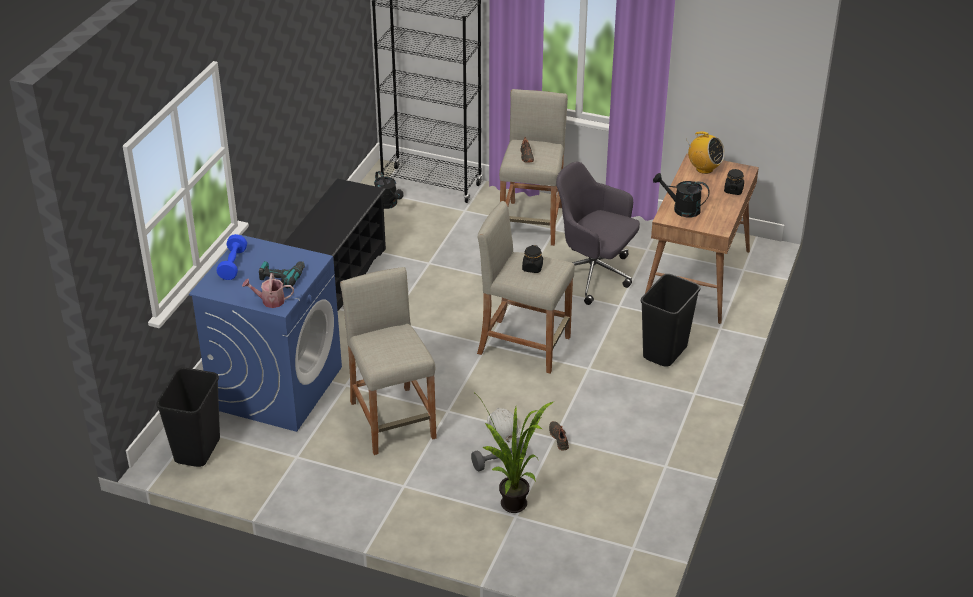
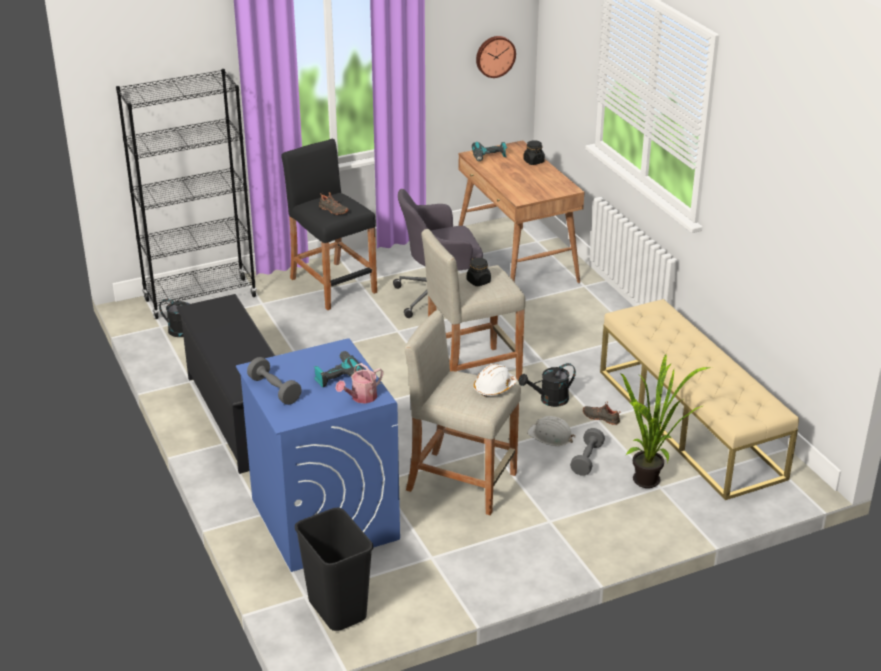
camera: 45 degrees left, 5 degrees down
(233, 265) = (274, 390): blue dumbbell -> grey dumbbell
(408, 353) = (494, 388): none -> white hard hat
(532, 223) = (333, 285): beige stool -> black stool
(618, 486) = (689, 423): none -> beige bench
(665, 353) = (576, 321): black trash can -> none
(681, 209) = (521, 189): black watering can -> black watering can (549, 400)
(704, 169) = (489, 157): radio -> power drill
(754, 75) = (495, 56): none -> wall clock

